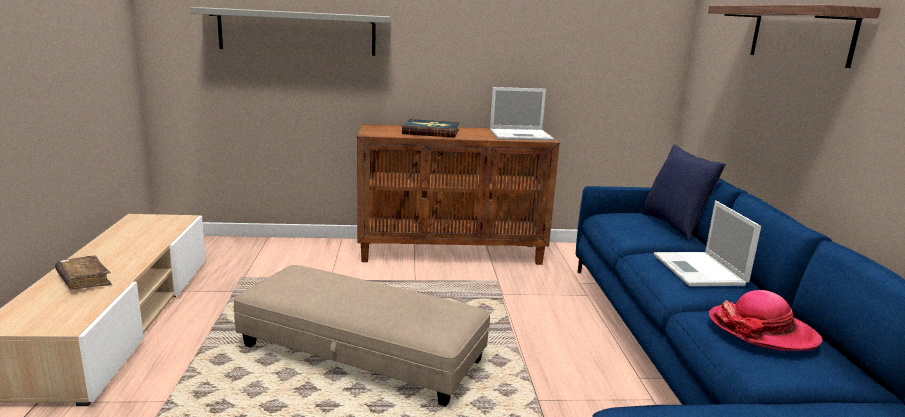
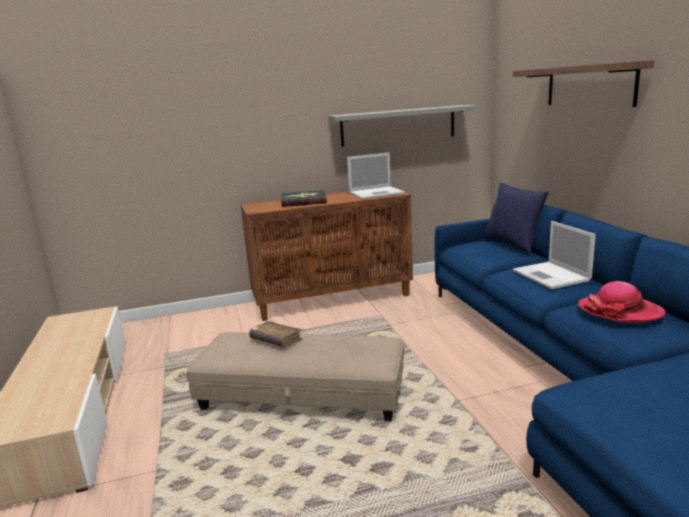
camera: 10 degrees left, 0 degrees up
(84, 280) = (46, 381): brown book -> brown book (276, 340)
(297, 32) = (173, 132): grey shelf -> grey shelf (398, 125)

